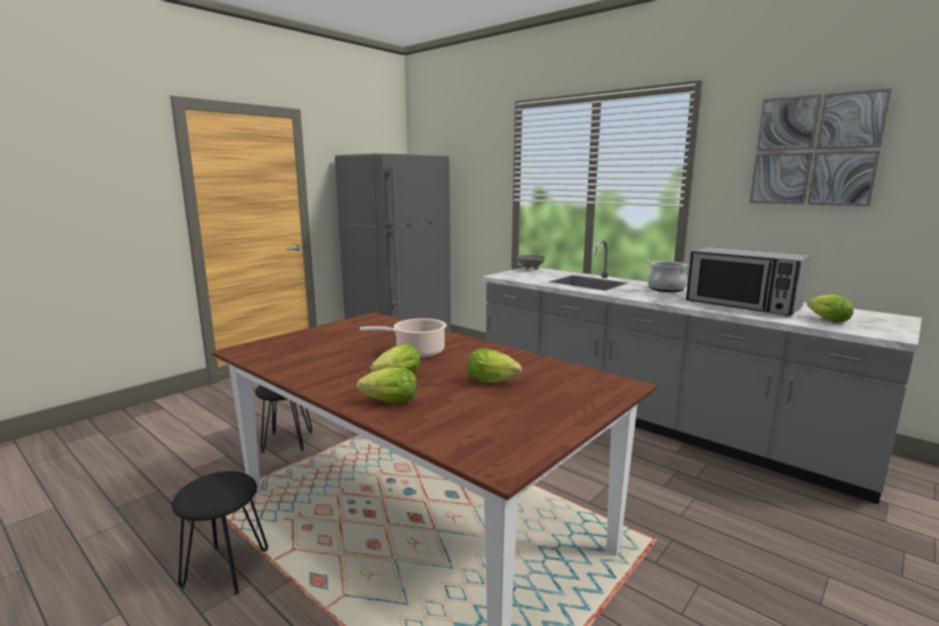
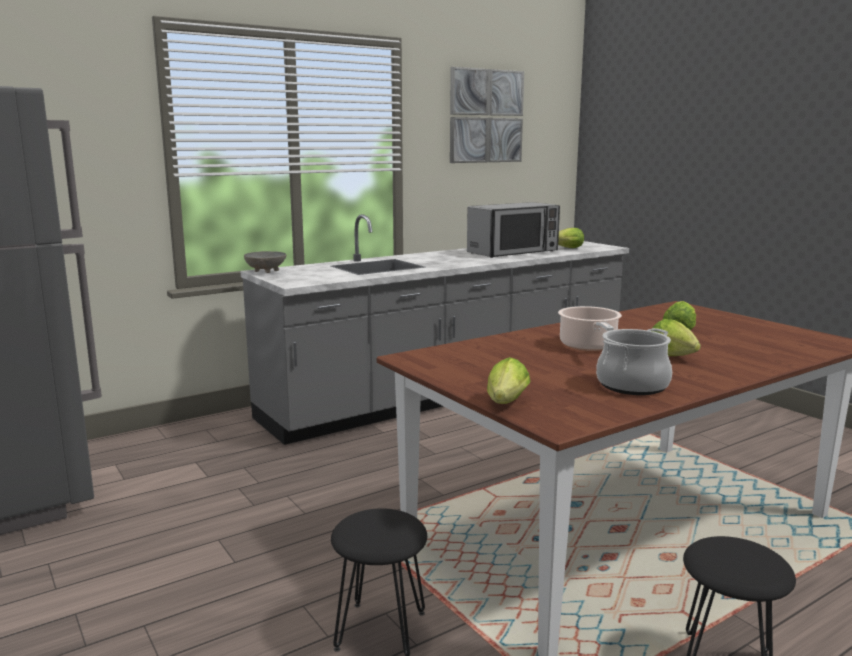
camera: 75 degrees left, 0 degrees up
(387, 402) = (743, 361): lettuce -> lettuce (505, 404)
(666, 289) = (436, 255): cooking pot -> cooking pot (632, 385)

